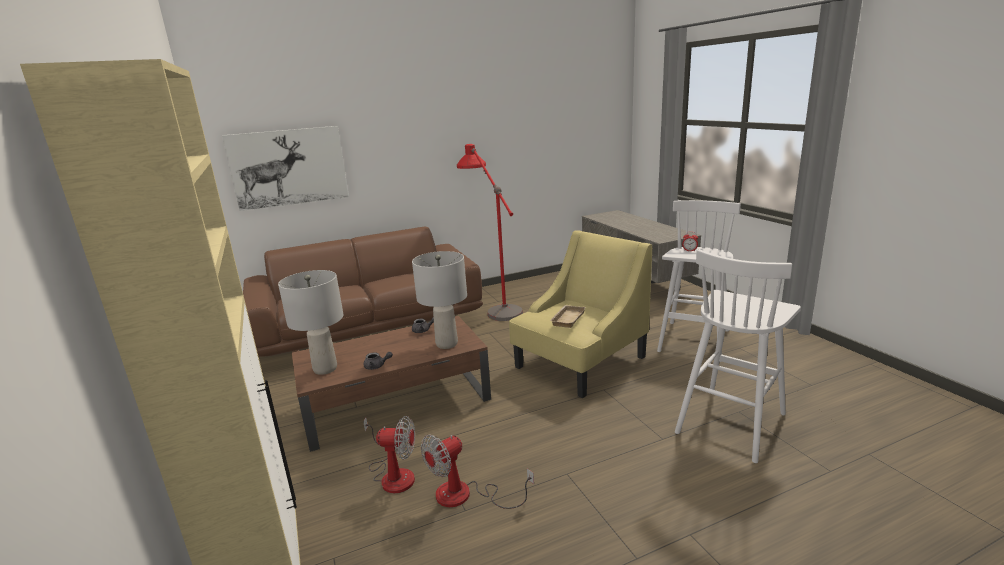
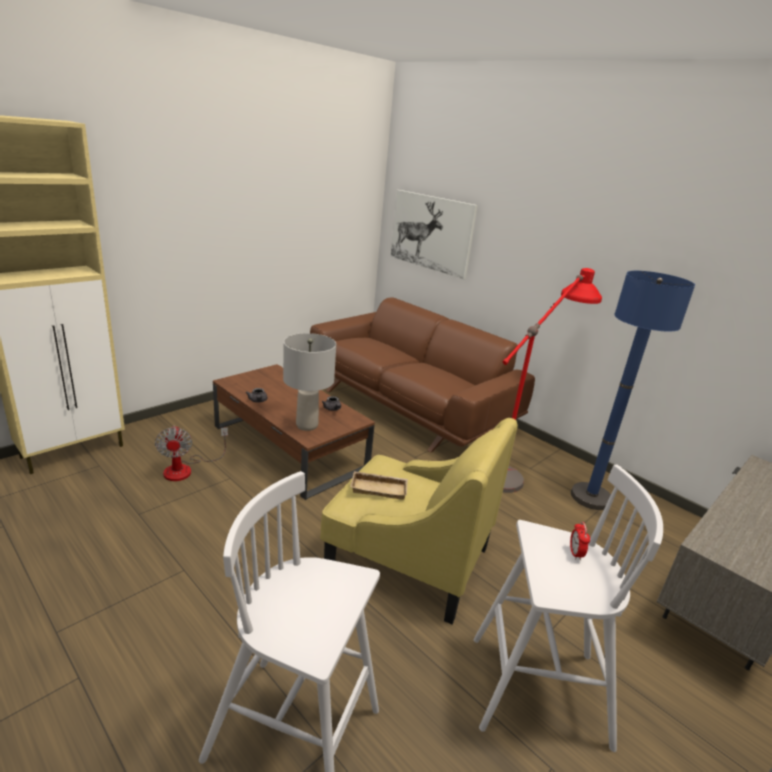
camera: 65 degrees right, 5 degrees up
(325, 369) = (251, 381): grey table lamp -> none
(465, 496) = (156, 511): fan -> none
(540, 291) = (590, 497): none -> blue floor lamp

